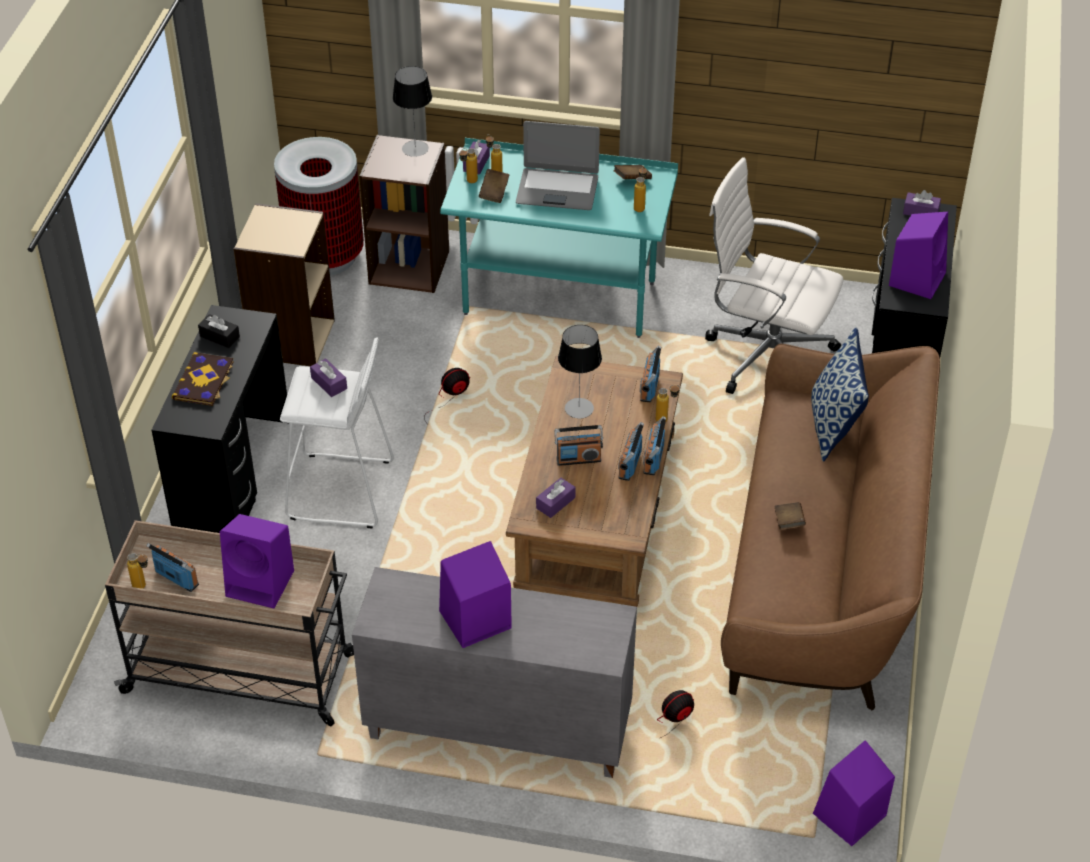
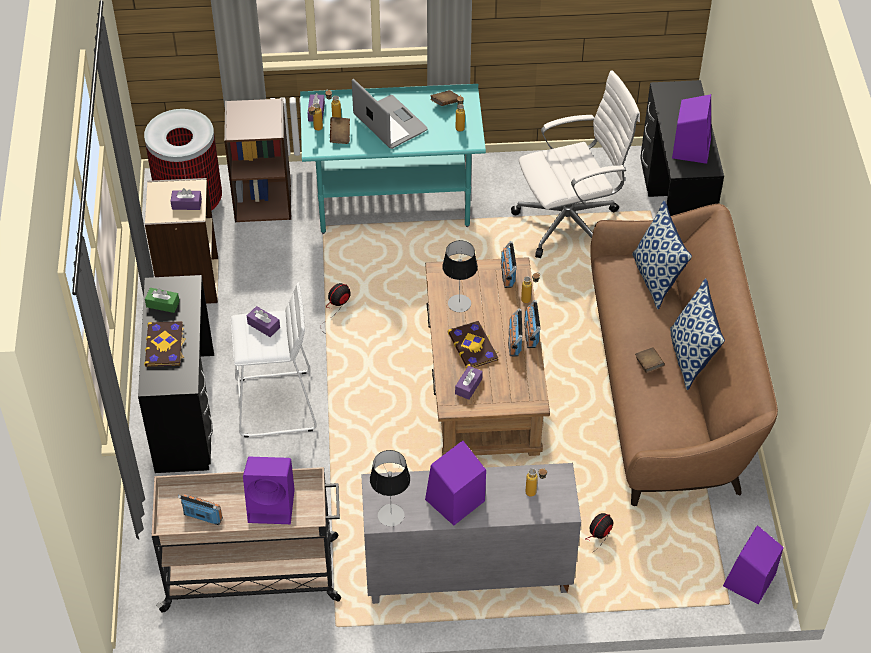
camera: 15 degrees left, 5 degrees up
(143, 588) = (179, 530): bottle -> bottle (535, 493)
(219, 337) = (163, 304): black tissue box -> green tissue box
(415, 148) = (261, 107): table lamp -> table lamp (391, 515)
(557, 189) = (389, 123): laptop -> laptop turned 120 degrees counterclockwise
(578, 459) = (473, 346): radio -> book
(766, 355) = (570, 223): white office chair -> white office chair turned 150 degrees clockwise
(846, 525) = (691, 358): none -> pillow
(920, 212) = (676, 90): purple tissue box -> purple tissue box (186, 204)

